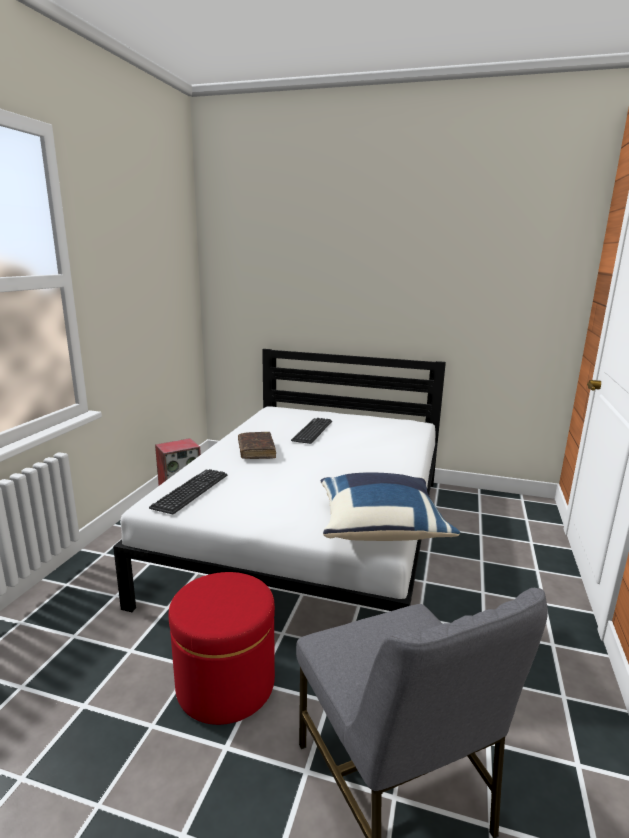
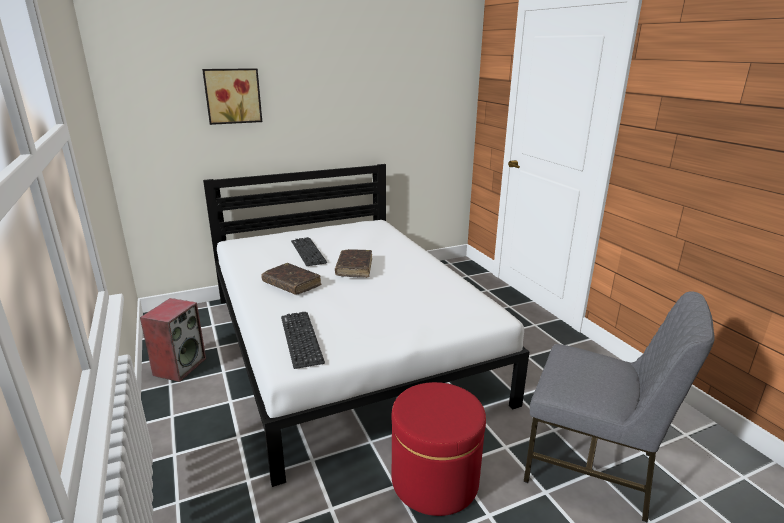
camera: 40 degrees left, 5 degrees up
(299, 276) = (232, 96): none -> picture
(325, 454) = (354, 268): none -> brown book
(380, 527) = (477, 306): blue pillow -> none

